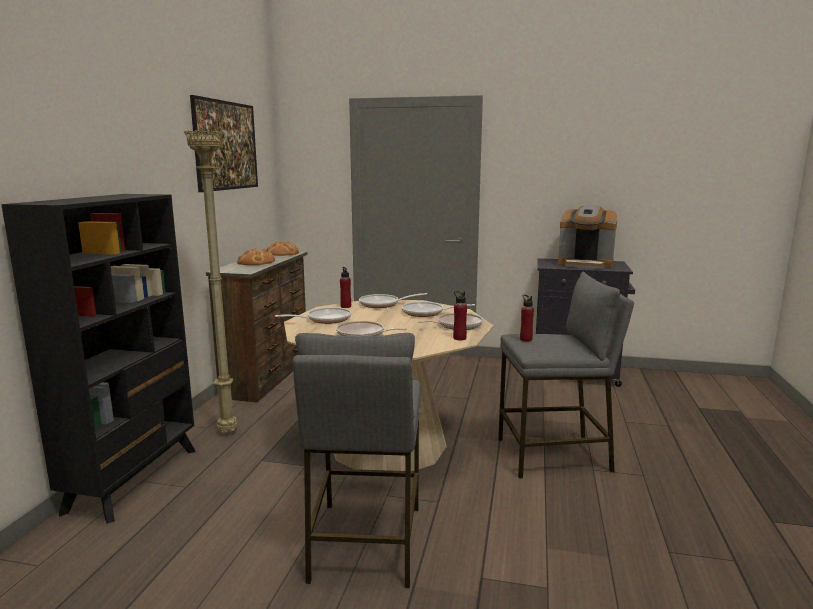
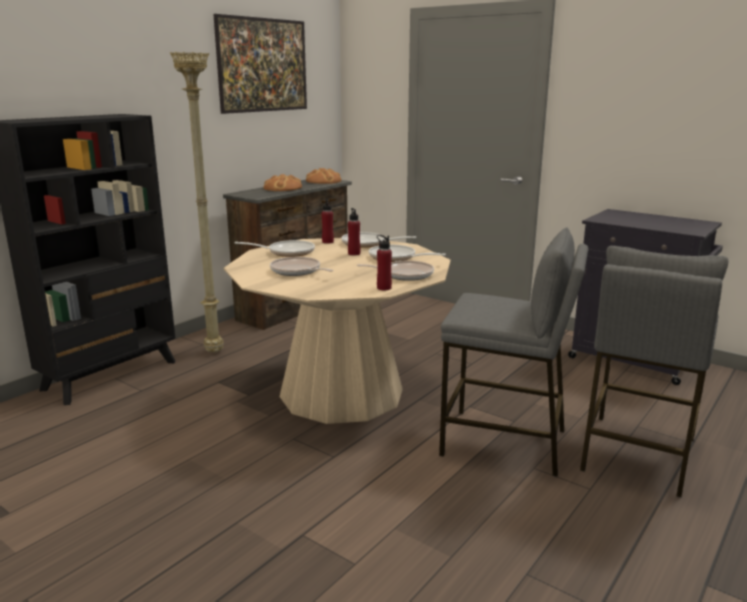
camera: 25 degrees right, 5 degrees up
(365, 542) = (233, 474): grey stool -> grey stool (636, 454)
(526, 339) = (475, 301): red bottle -> red bottle (354, 253)
(585, 264) = (655, 221): coffee machine -> none

